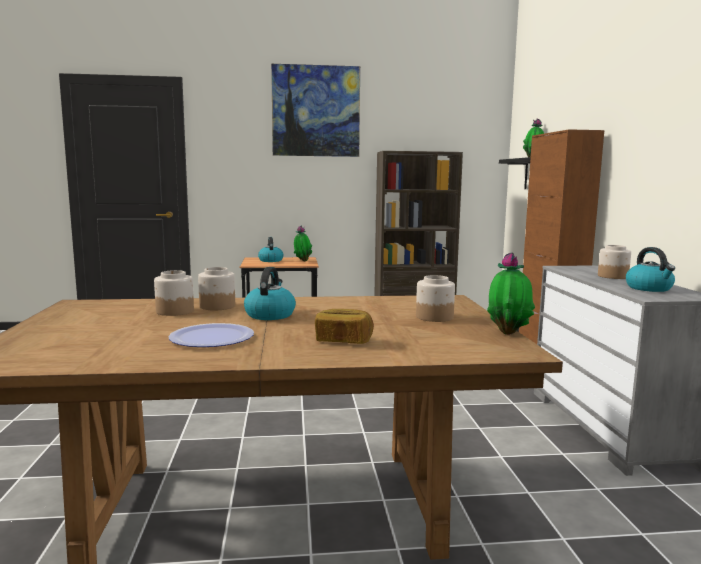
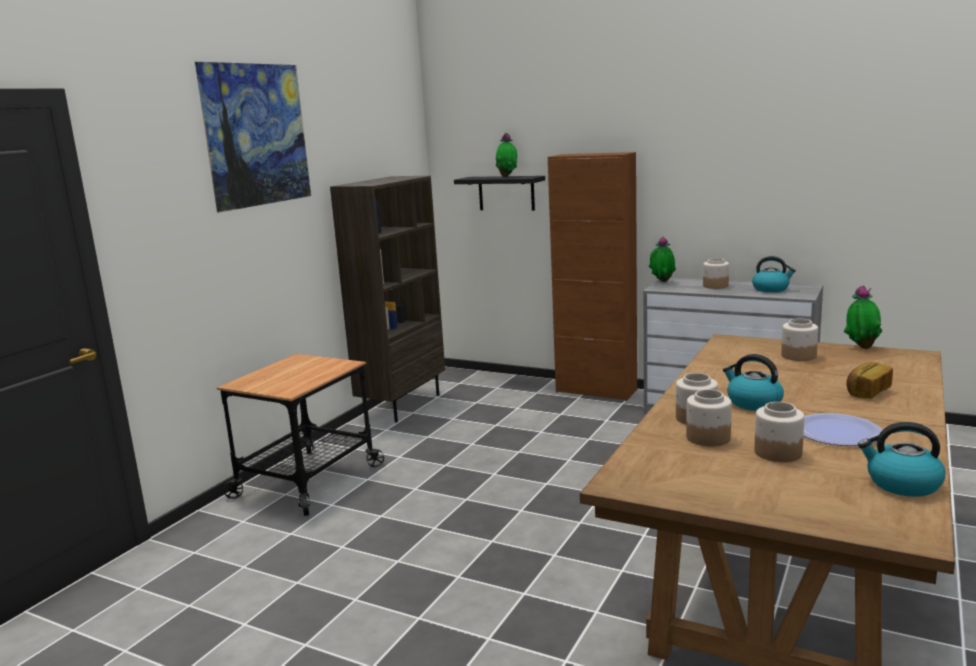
camera: 55 degrees left, 5 degrees up
(150, 326) = (777, 452): none -> jar
(270, 260) = (277, 377): kettle -> kettle (902, 484)
(302, 261) = (316, 363): potted plant -> potted plant (662, 282)

